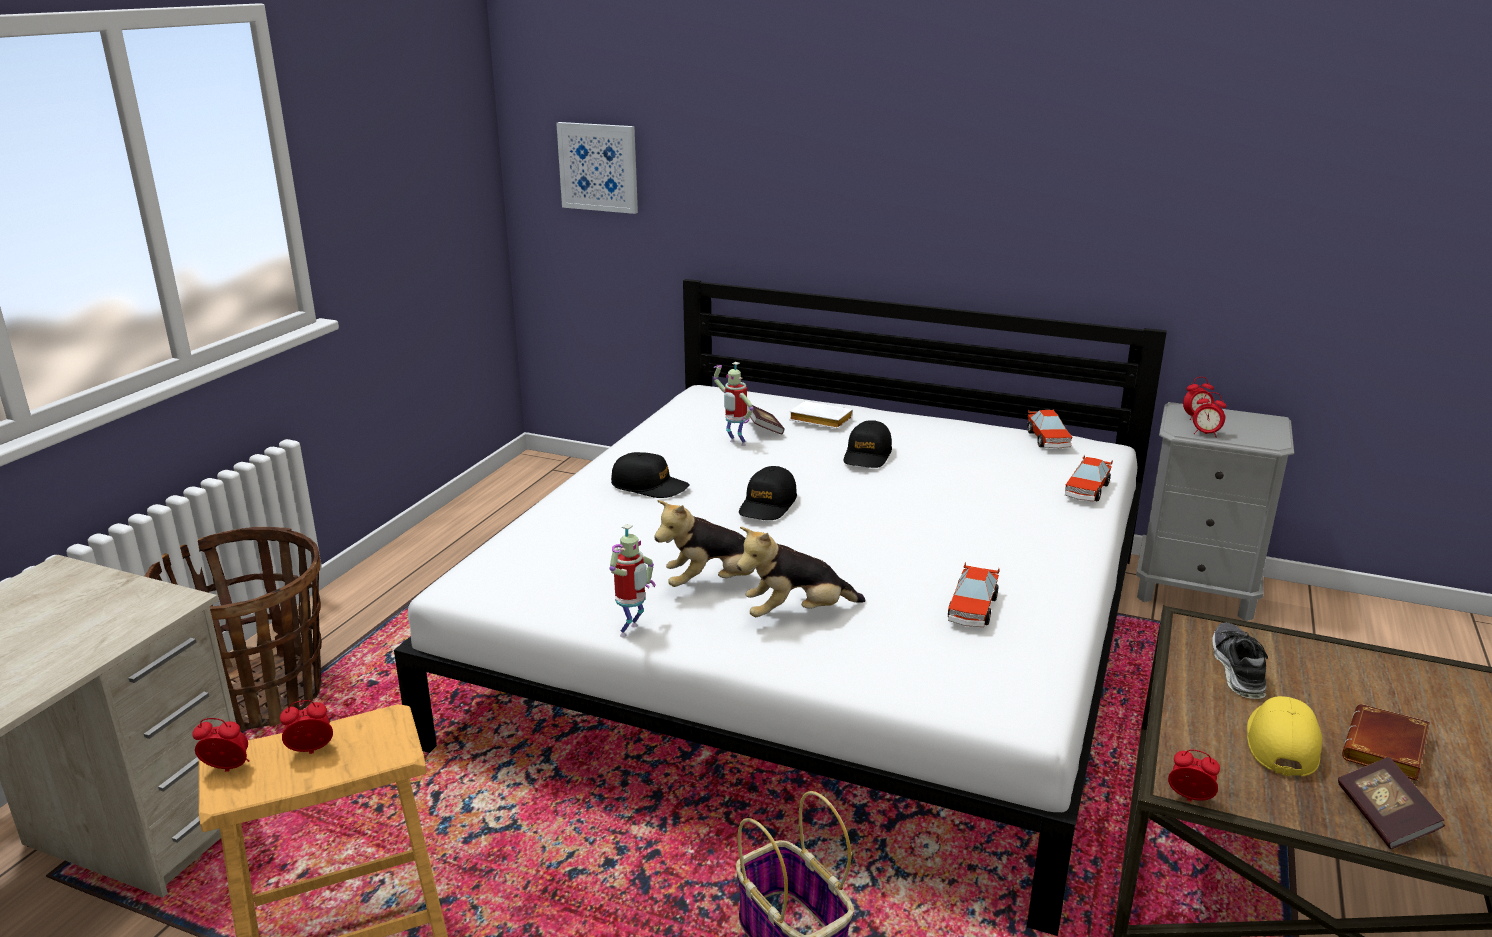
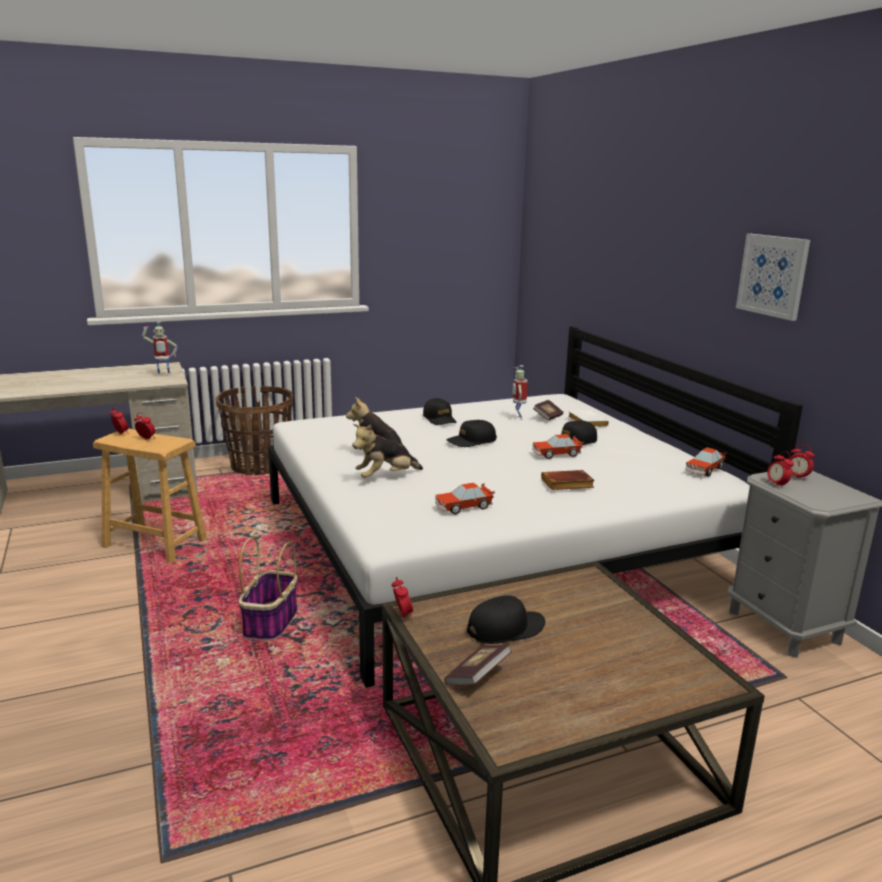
camera: 45 degrees right, 5 degrees down
(598, 167) = (552, 253): picture -> picture (773, 275)
(632, 632) = (314, 457): toy robot -> toy robot (163, 375)
(796, 614) = (386, 477): plush toy -> plush toy turned 60 degrees counterclockwise
(1086, 490) = (663, 496): toy car -> toy car (556, 454)
(1237, 669) = (565, 598): shoe -> none
(1281, 743) = (505, 629): yellow cap -> black cap
(1387, 752) = (556, 664): brown book -> brown book (566, 485)

